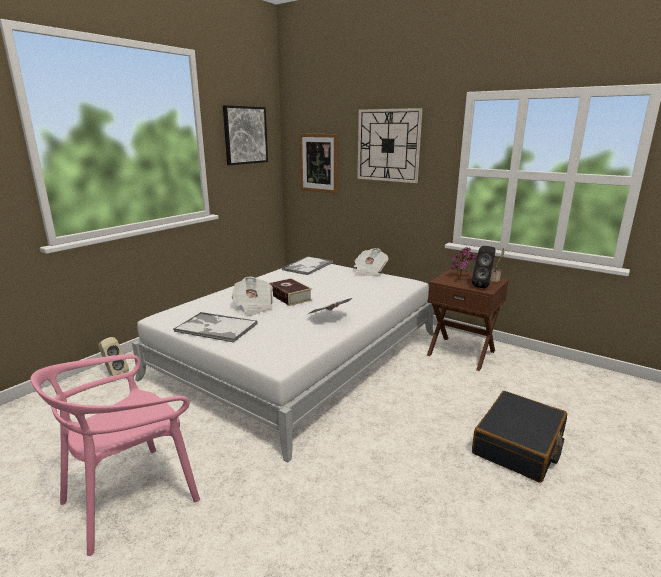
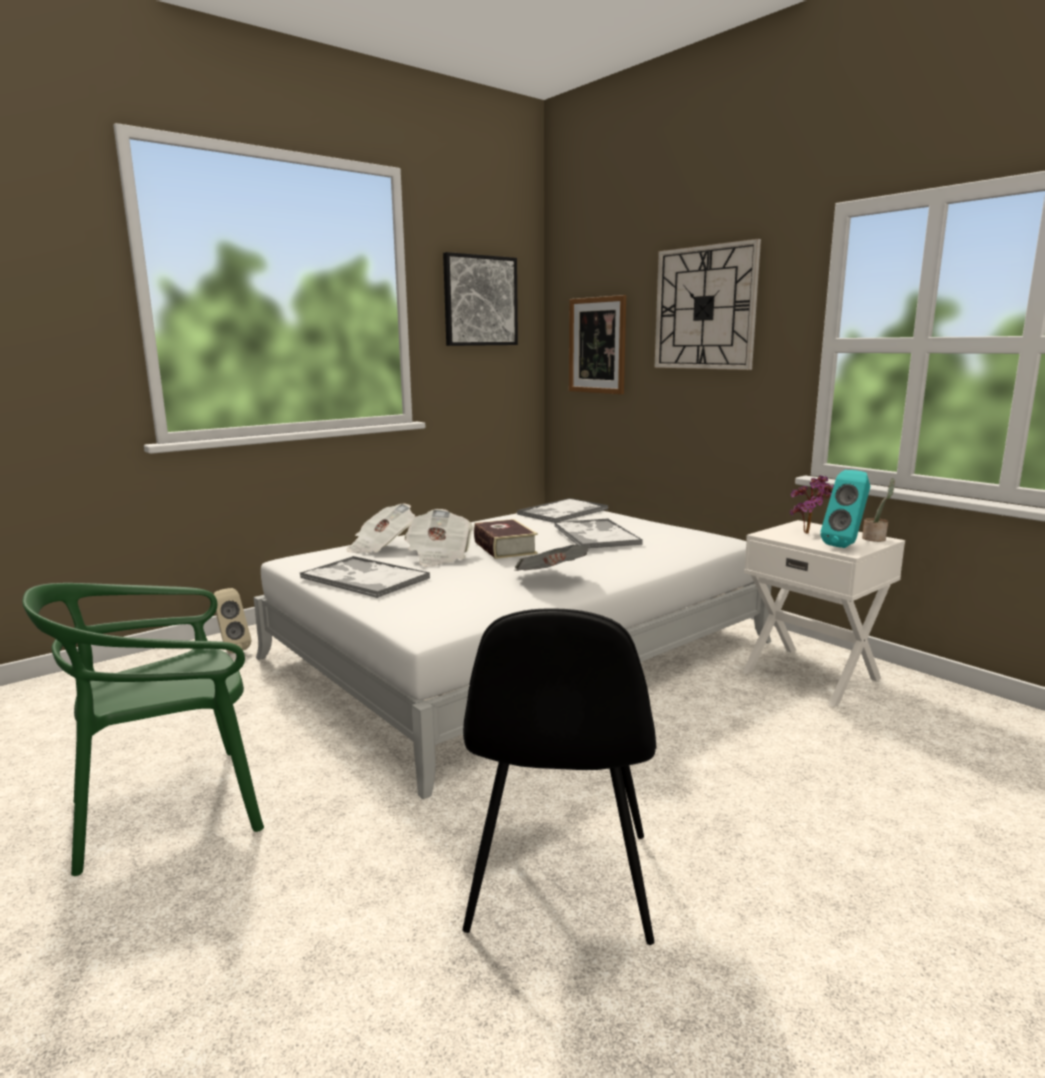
camera: 15 degrees right, 5 degrees down
(131, 497) = (169, 809): pink chair -> green chair
(338, 283) = (595, 535): none -> tray
(369, 272) = (659, 523): newspaper -> newspaper (381, 547)
(386, 501) = (560, 885): none -> black chair
(461, 352) = (812, 674): brown nightstand -> white nightstand
(483, 286) = (845, 545): black speaker -> turquoise speaker
(518, 445) = (860, 837): black suitcase -> none

